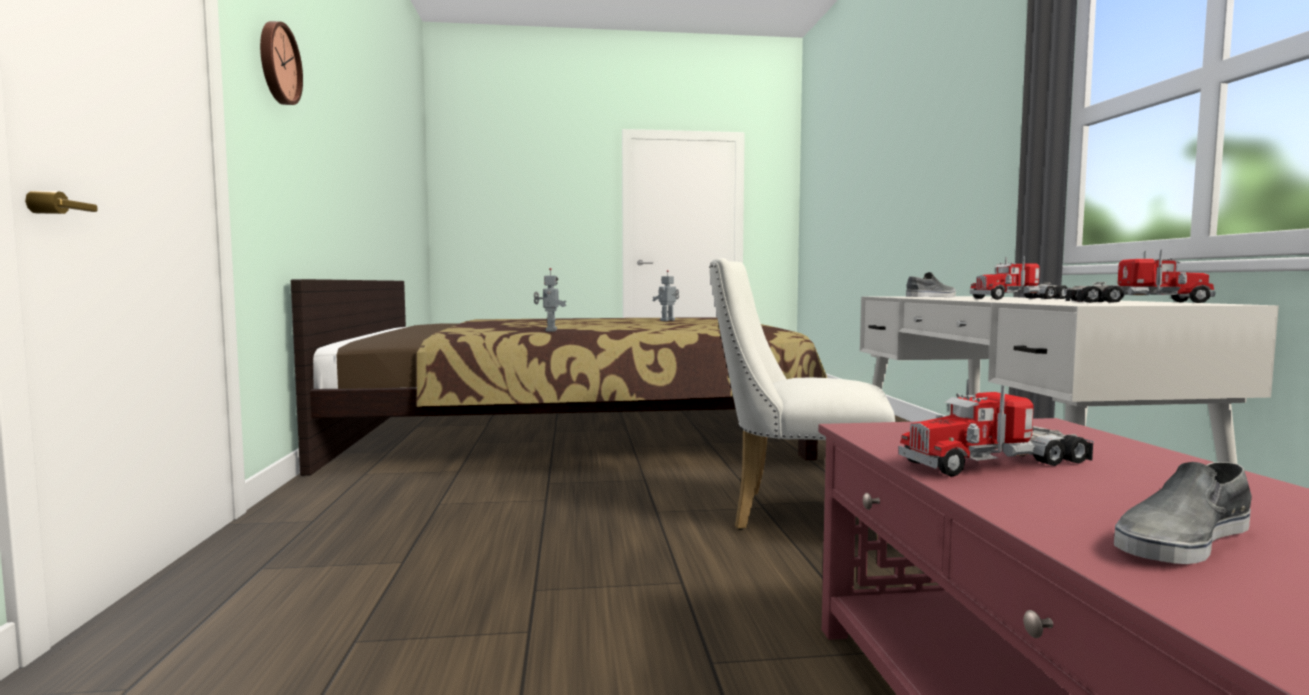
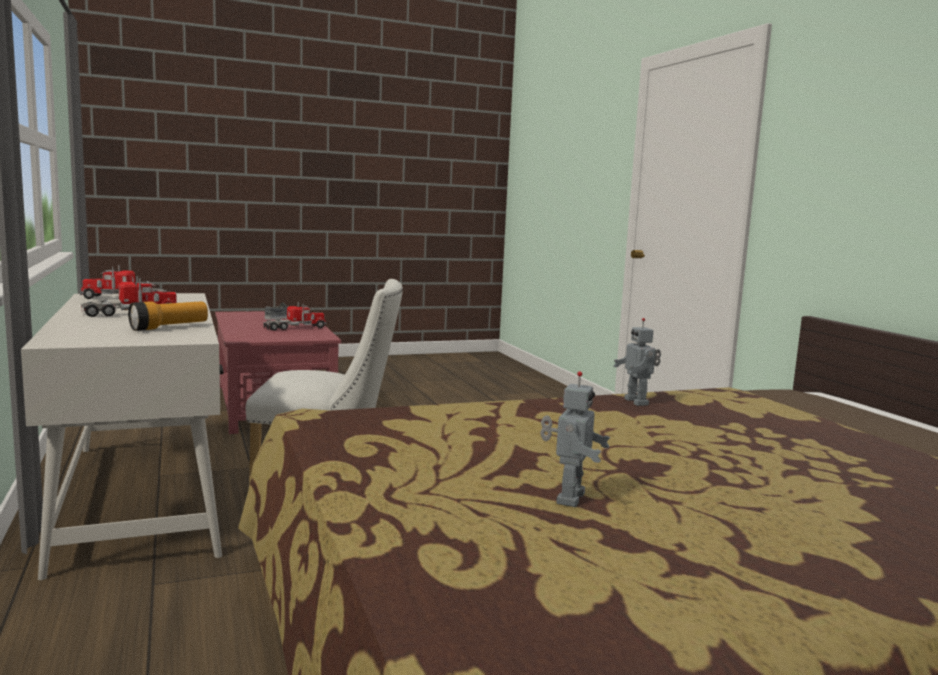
camera: 165 degrees right, 5 degrees up
(277, 63) = (842, 107): wall clock -> none
(931, 297) = (169, 327): grey shoe -> flashlight

